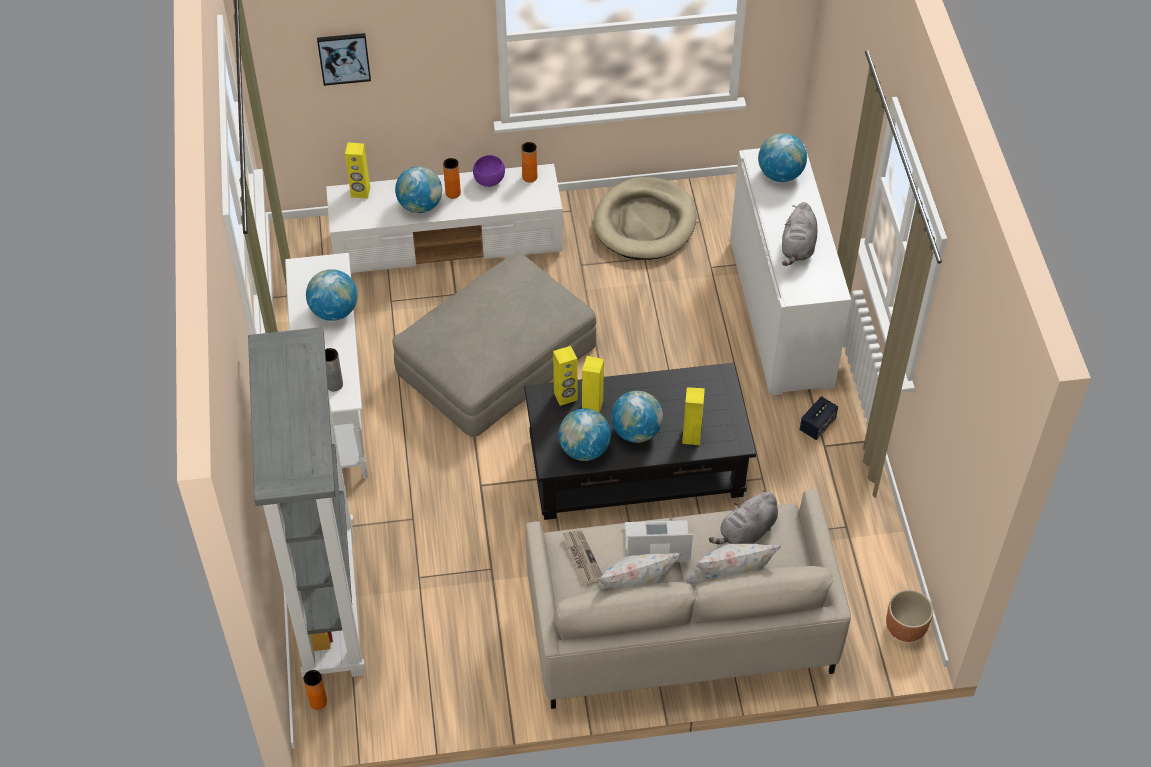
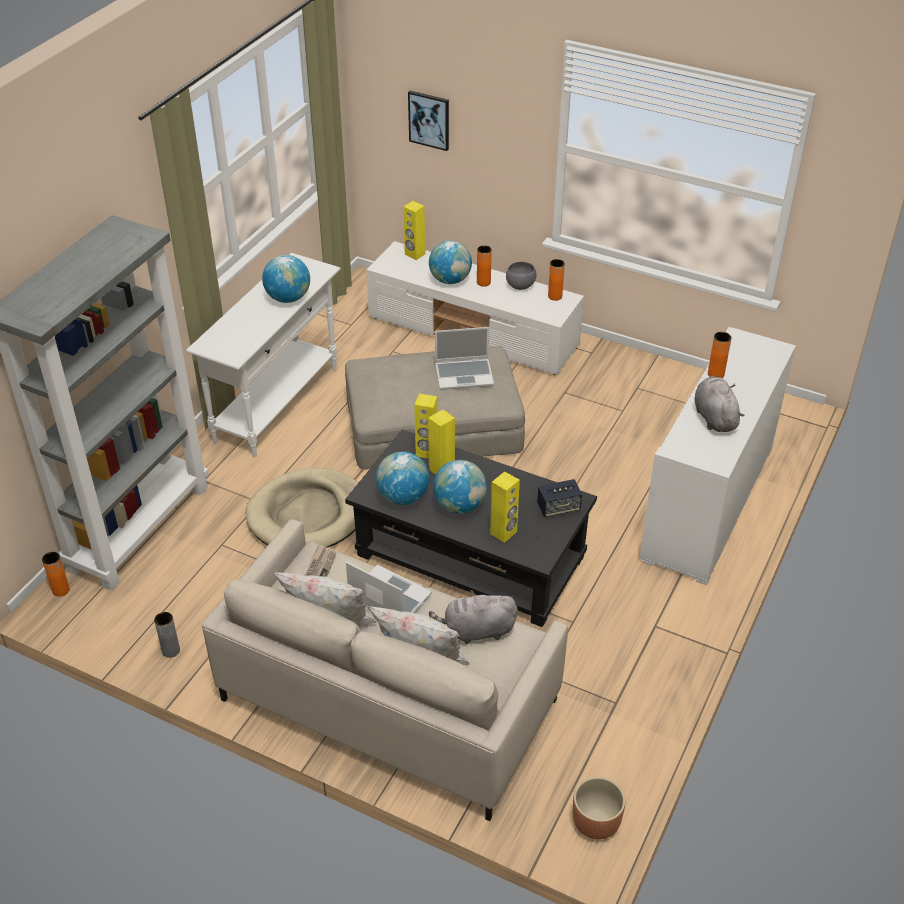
camera: 35 degrees right, 10 degrees down
(334, 384) = (235, 343): grey vase -> grey vase (171, 650)
(489, 181) = (520, 286): purple bowl -> grey bowl
(518, 300) = (464, 374): none -> laptop
(645, 223) = (647, 386): beige dog bed -> beige dog bed (308, 515)
(767, 205) = (715, 374): none -> orange vase
(780, 174) = (750, 358): globe -> none
(798, 248) = (714, 417): grey plush toy -> grey plush toy turned 120 degrees clockwise
(817, 425) = (663, 606): speaker -> speaker (558, 508)

